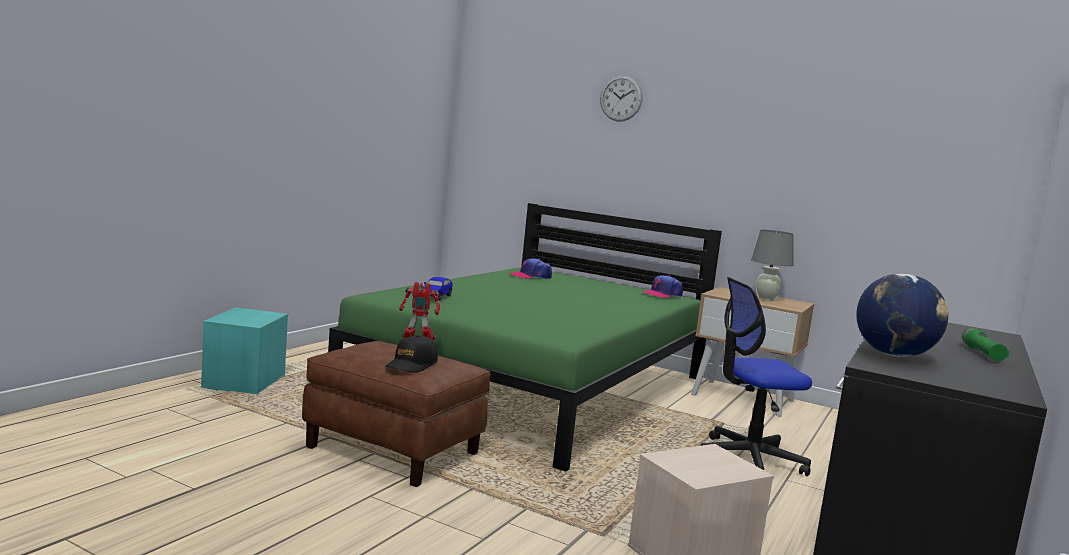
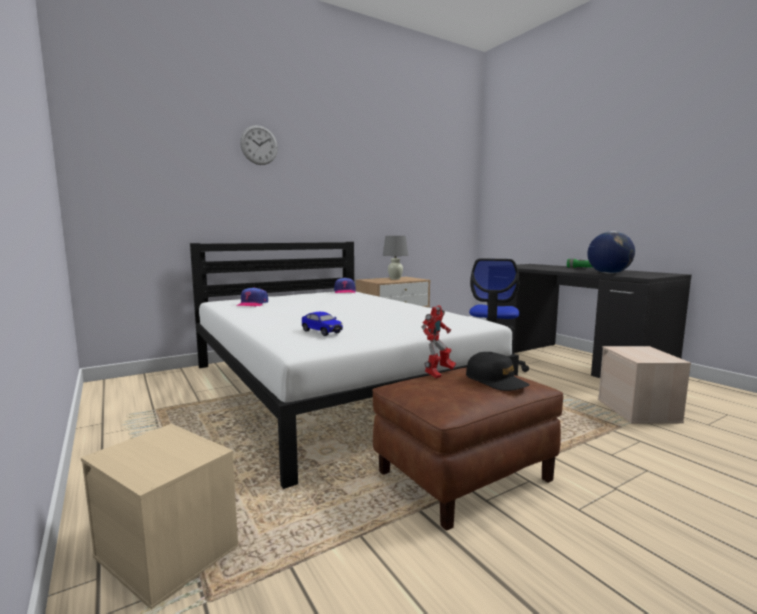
camera: 60 degrees left, 0 degrees up
(245, 382) = (169, 552): turquoise storage box -> beige storage box
(535, 386) = (333, 387): green bed -> white bed

